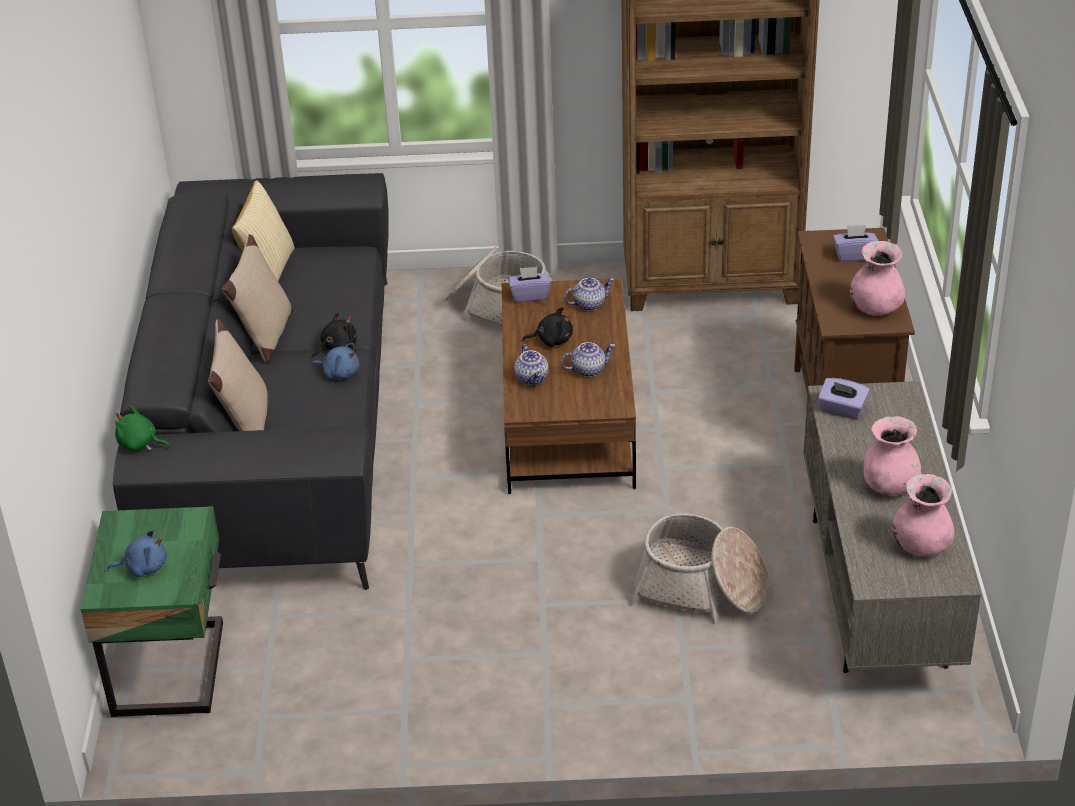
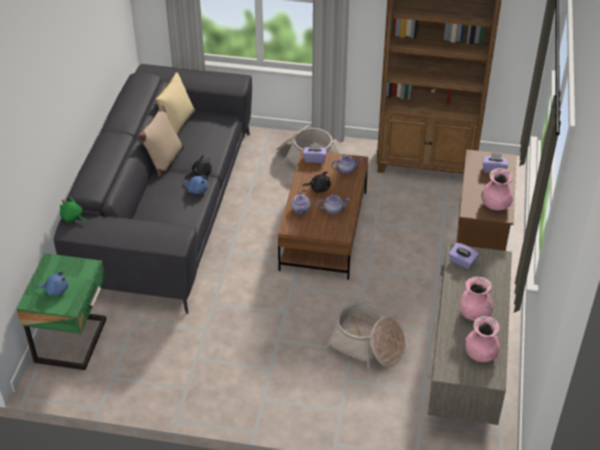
camera: 10 degrees right, 5 degrees up
(246, 424) = (138, 212): beige pillow -> none

